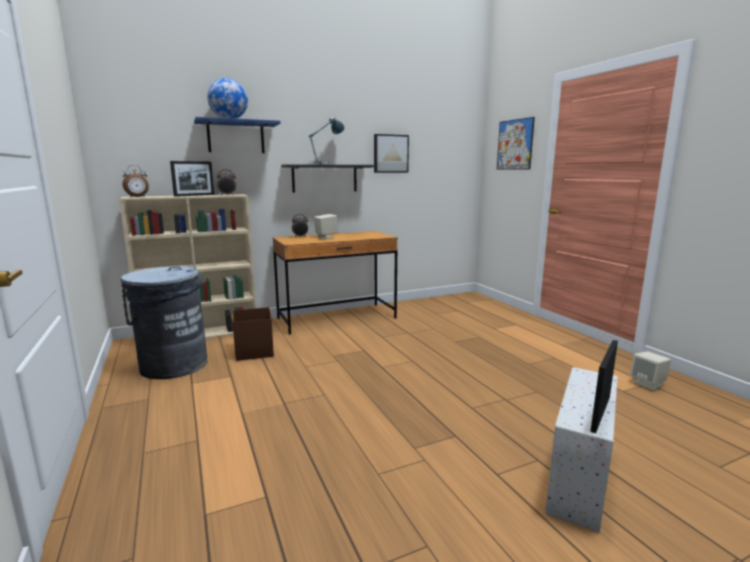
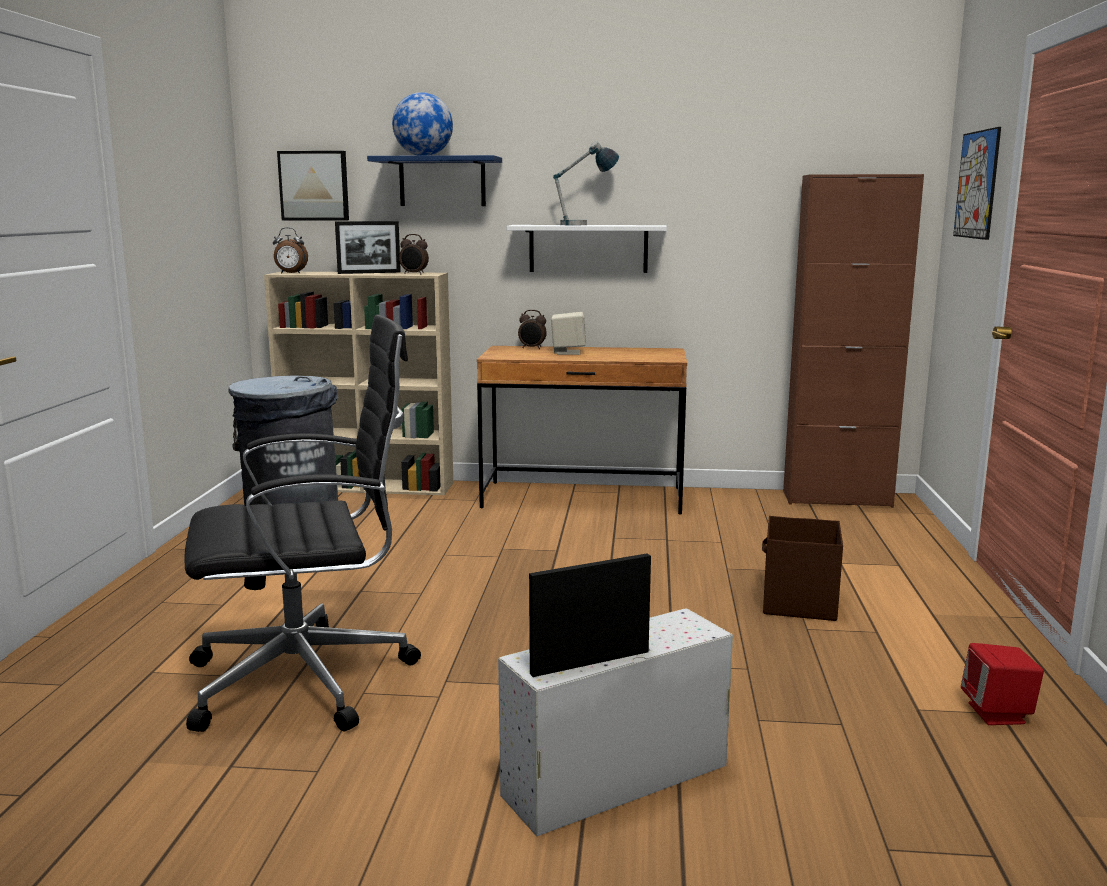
camera: 30 degrees right, 0 degrees up
(254, 351) = (404, 522): brown storage box -> brown storage box (798, 603)
(324, 178) = (588, 248): black shelf -> white shelf
(331, 477) = (308, 679): none -> black office chair
(390, 153) = (720, 203): picture -> picture (314, 186)
(449, 298) = (836, 499): none -> brown cabinet
(648, 384) = (997, 713): beige speaker -> red speaker

